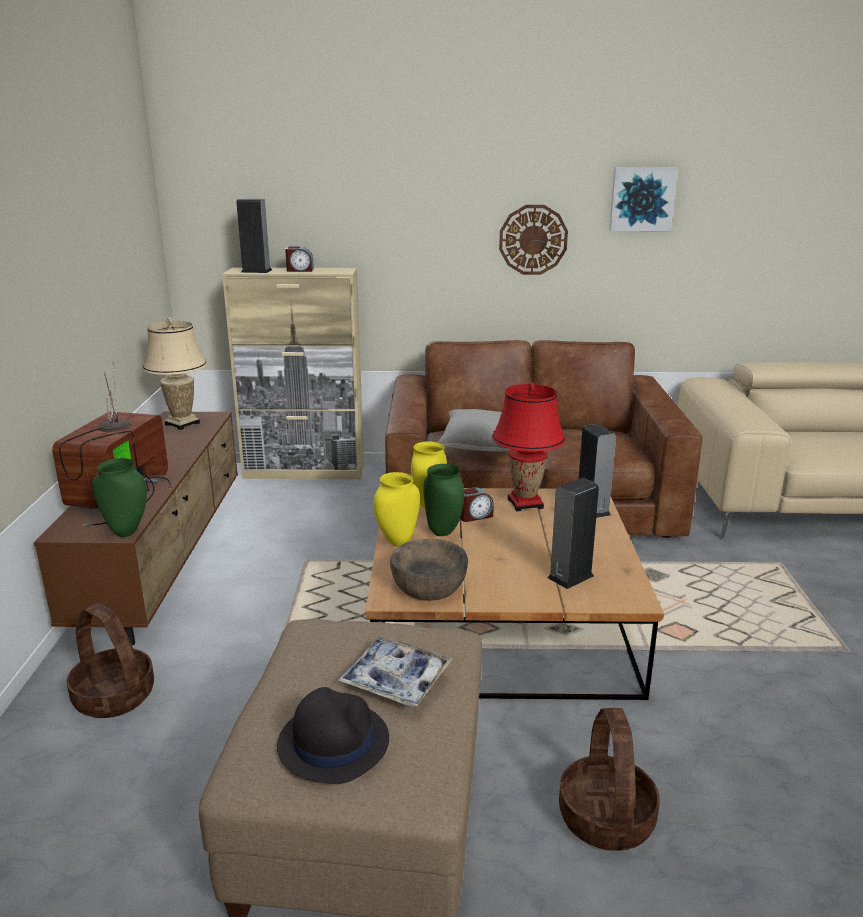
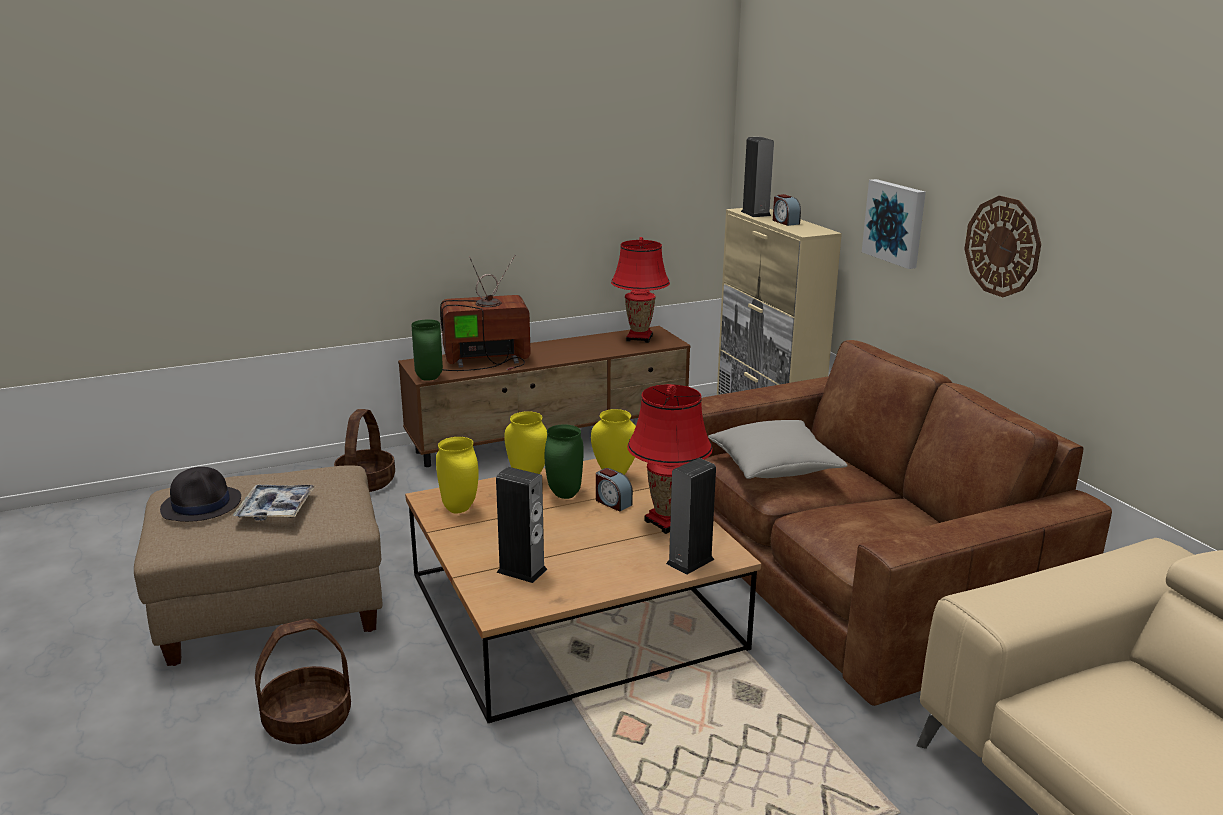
camera: 65 degrees right, 0 degrees up
(182, 424) = (639, 338): beige table lamp -> red table lamp
(429, 585) = (460, 509): brown bowl -> yellow vase
(641, 199) = (1142, 219): picture -> picture (896, 222)

